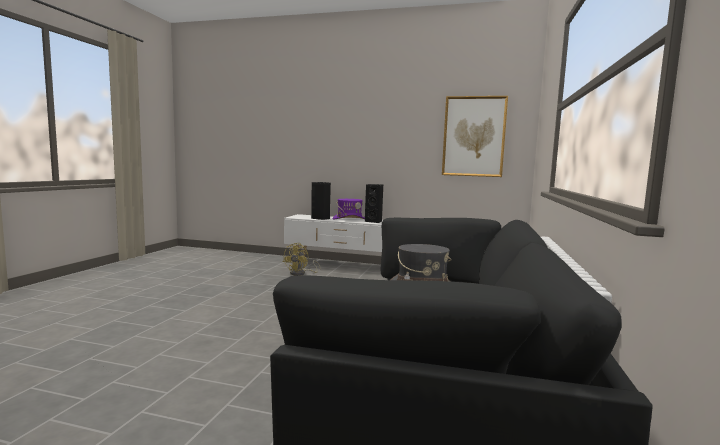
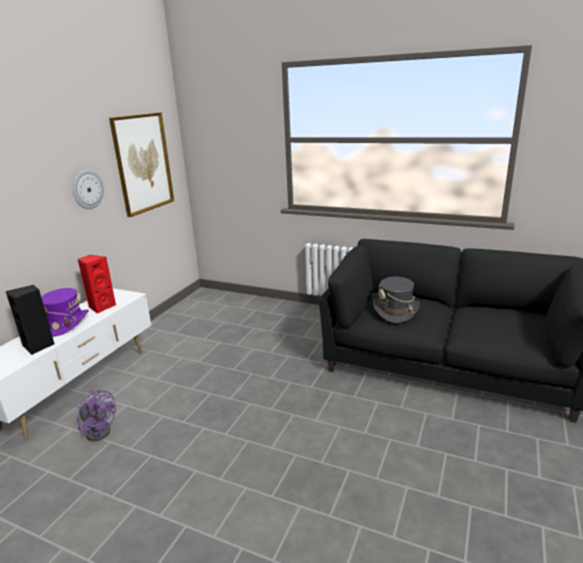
camera: 80 degrees left, 15 degrees up
(301, 273) = (99, 429): yellow fan -> purple fan
(374, 221) = (101, 307): black speaker -> red speaker
(410, 144) = (87, 189): none -> wall clock

